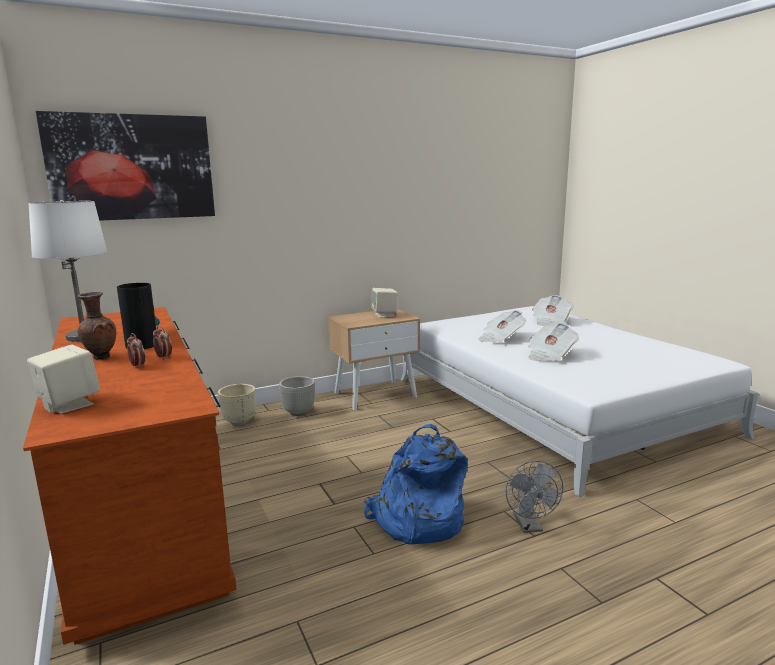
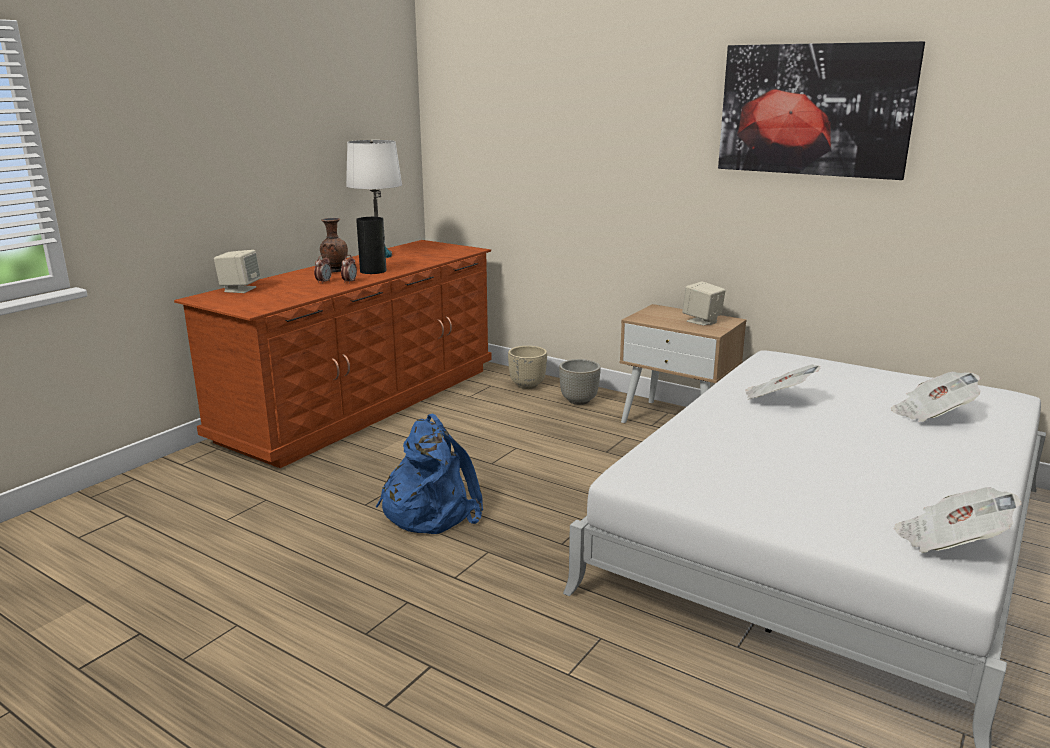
camera: 60 degrees right, 5 degrees up
(132, 167) = (487, 108): picture -> picture (814, 110)
(530, 526) = (470, 572): grey fan -> none
(549, 356) = (747, 436): newspaper -> newspaper (949, 543)

